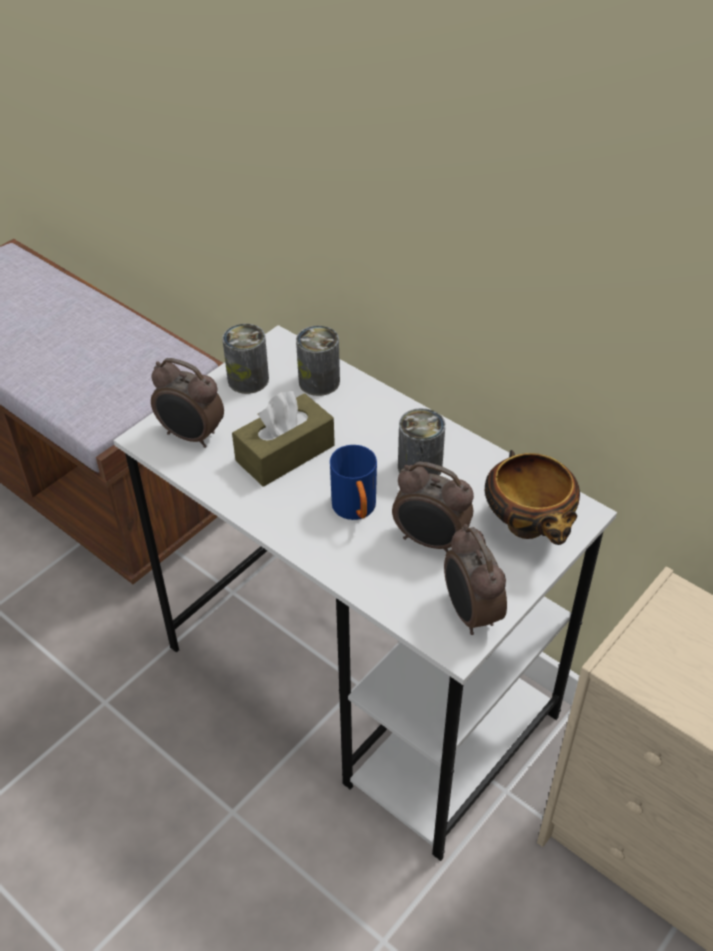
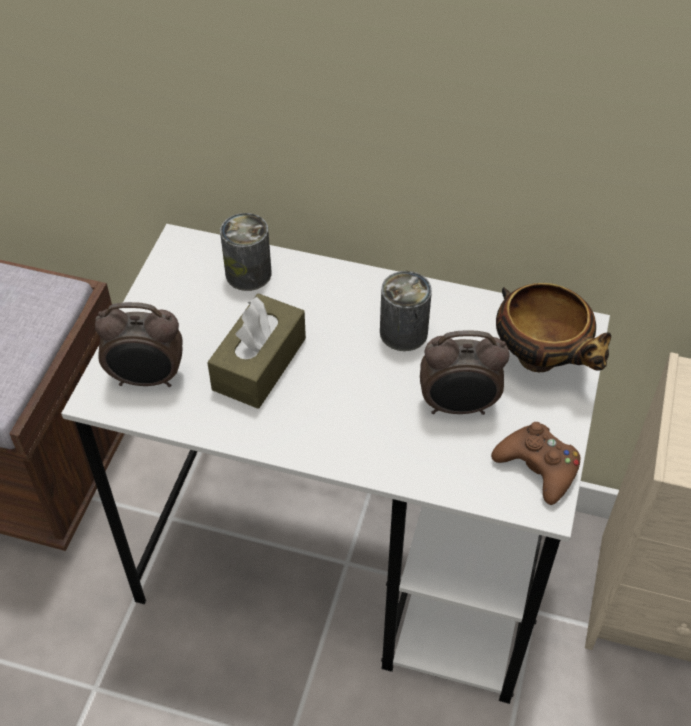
camera: 25 degrees left, 5 degrees up
(248, 379) = (171, 295): can -> none
(356, 511) = (368, 401): blue mug -> none
(470, 613) = (538, 467): alarm clock -> brown game controller

